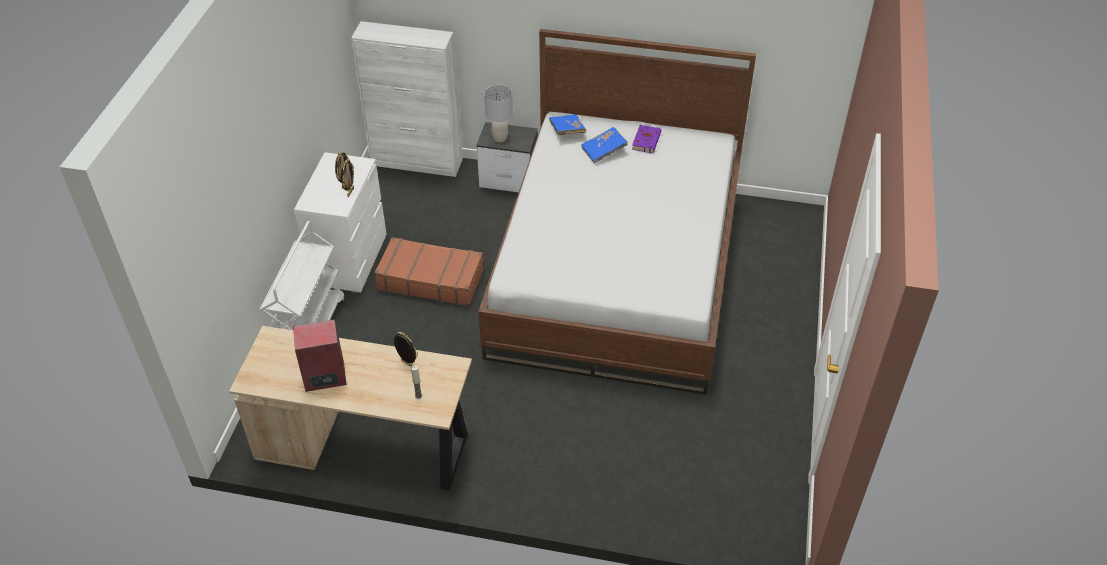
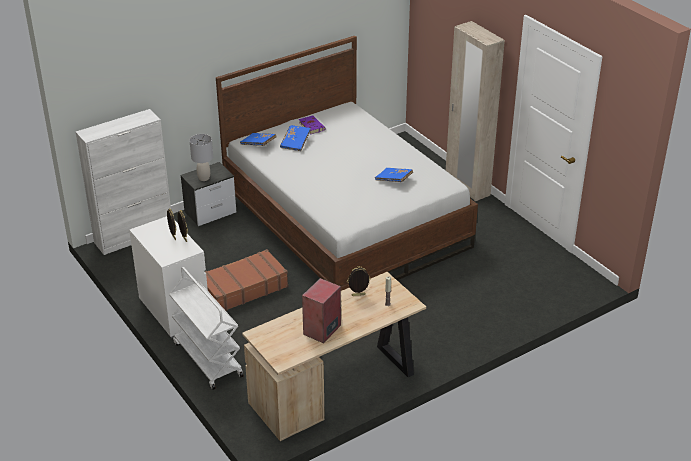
camera: 45 degrees left, 10 degrees down
(638, 257) = (394, 180): none -> blue book
(800, 318) = (467, 187): none -> beige wardrobe

